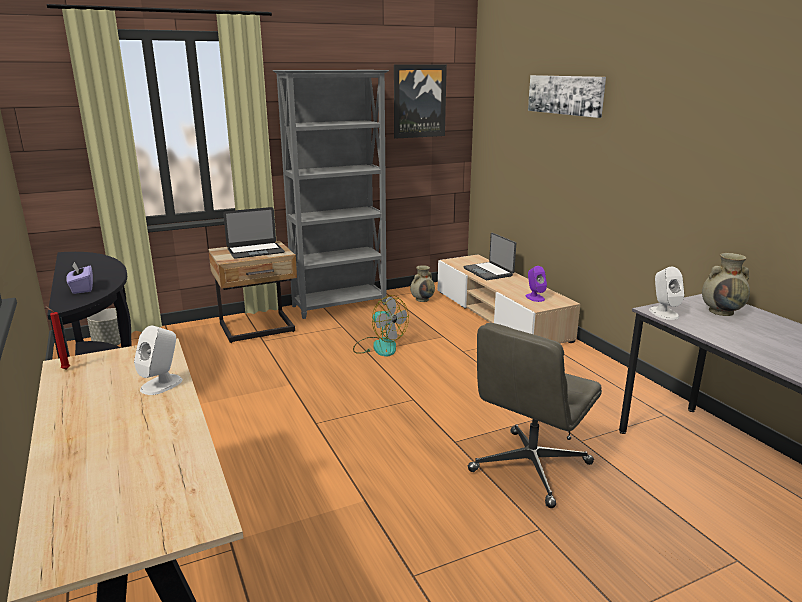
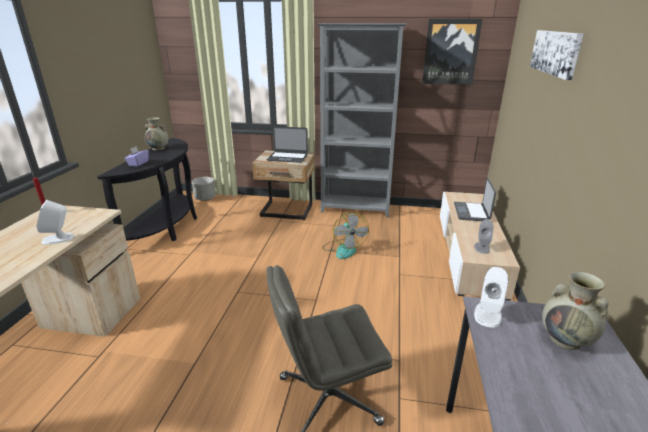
camera: 35 degrees right, 5 degrees up
(422, 299) = (420, 220): beige vase -> beige vase (158, 148)
(534, 297) = (481, 248): purple speaker -> grey speaker

